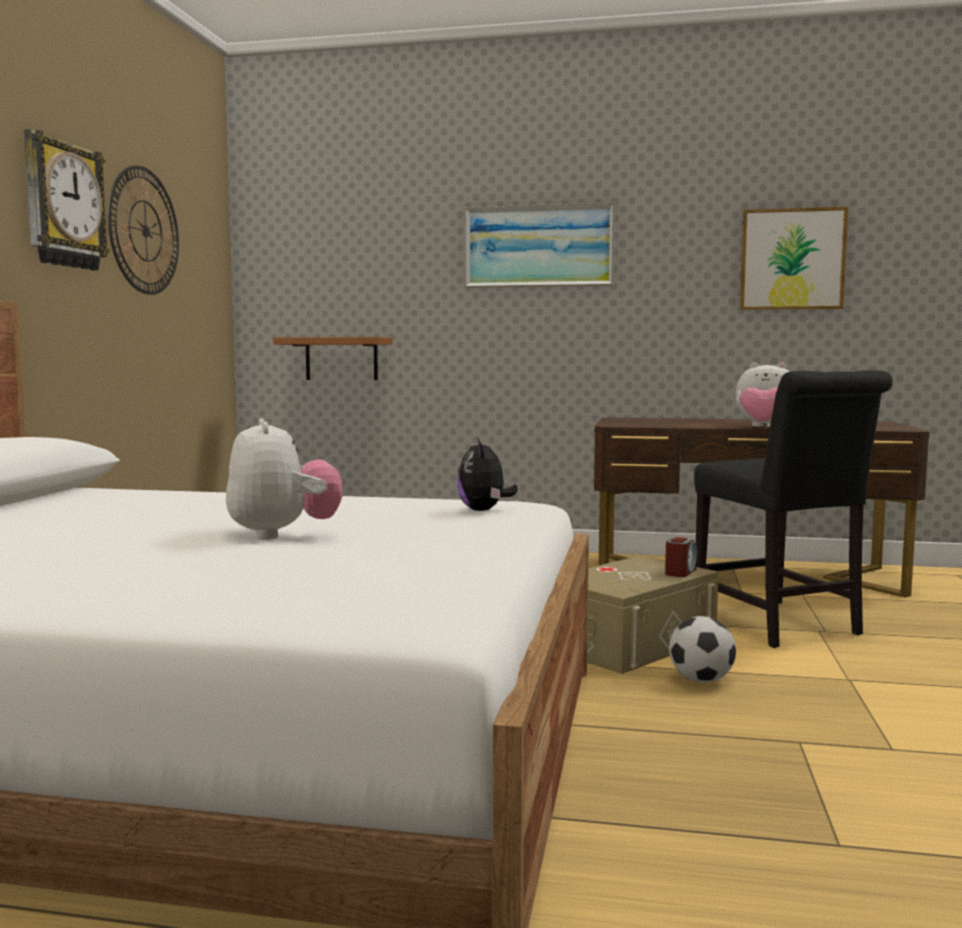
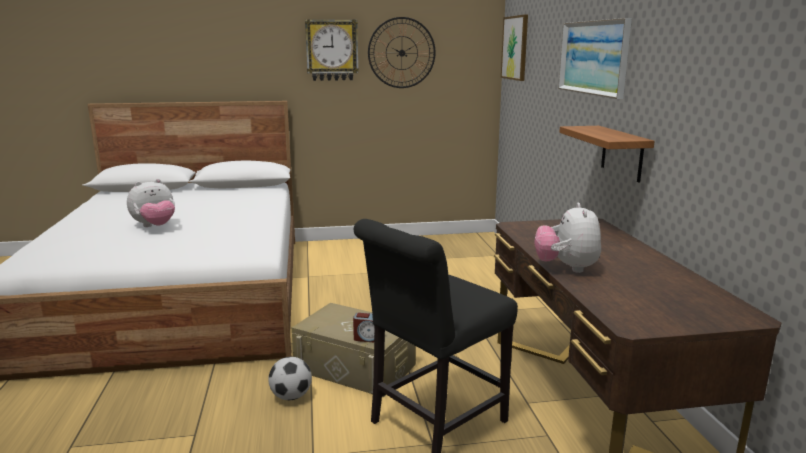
camera: 70 degrees right, 10 degrees up
(341, 359) = (523, 131): shelf -> shelf (622, 153)
(484, 510) = (223, 245): plush toy -> none
(792, 259) = (739, 88): picture -> picture (515, 48)

